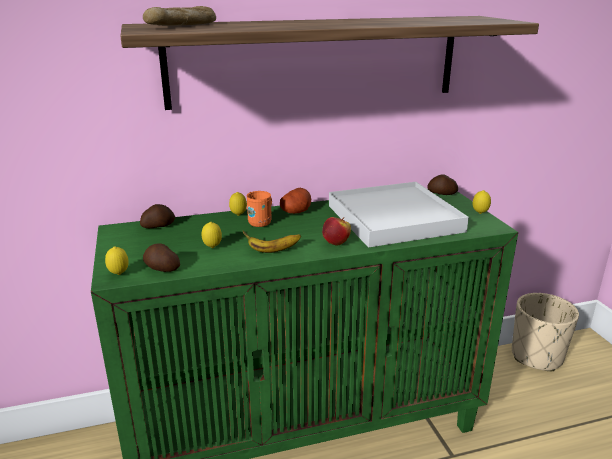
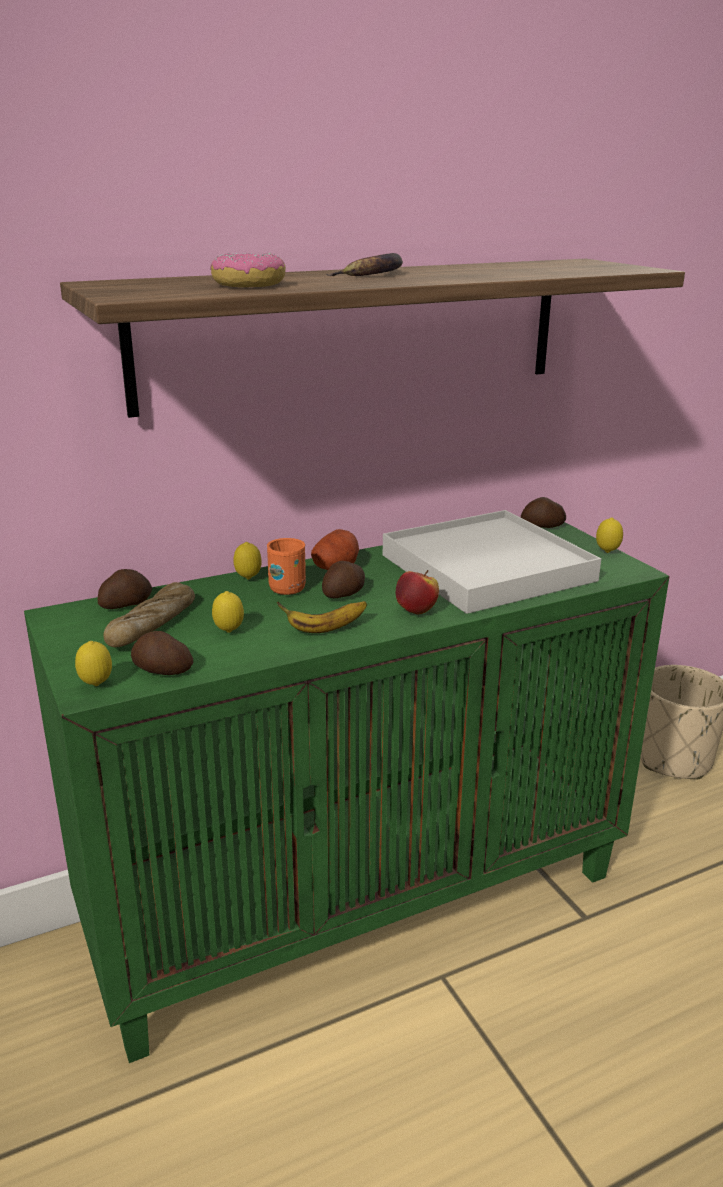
camera: 10 degrees left, 0 degrees up
(182, 25) = (168, 284): bread -> bread (152, 625)
(231, 26) = (249, 285): none -> donut
(294, 229) = (345, 594): none -> potato
(320, 22) = (373, 274): none -> banana

